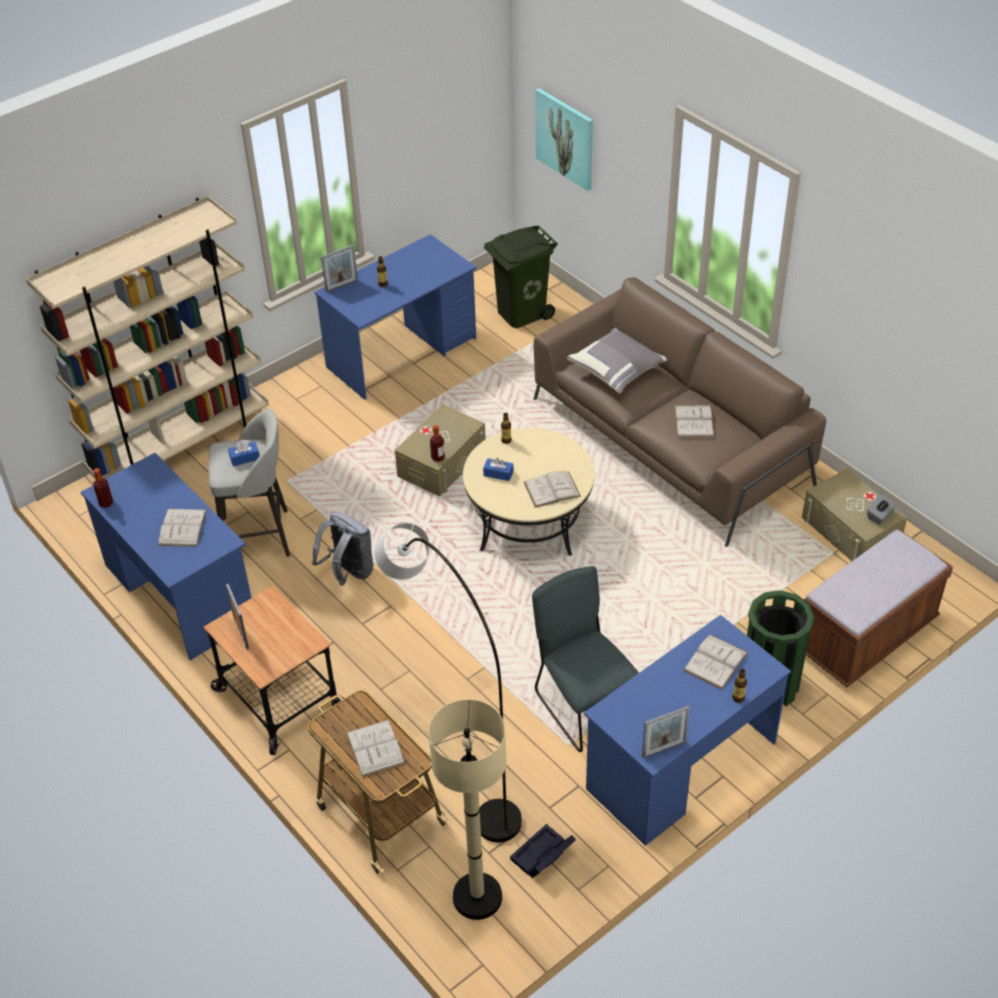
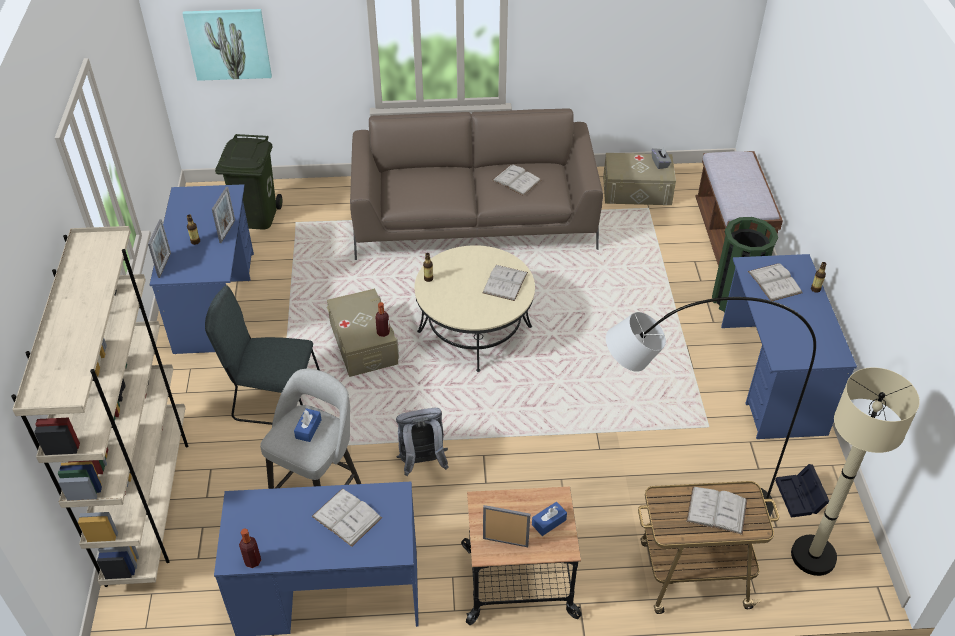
camera: 55 degrees left, 0 degrees up
(498, 473) = (459, 301): blue tissue box -> blue tissue box (549, 522)
(584, 704) = (677, 397): grey chair -> grey chair (273, 400)
(617, 371) = (424, 187): grey pillow -> none
(663, 749) = (836, 348): picture frame -> picture frame (227, 231)

